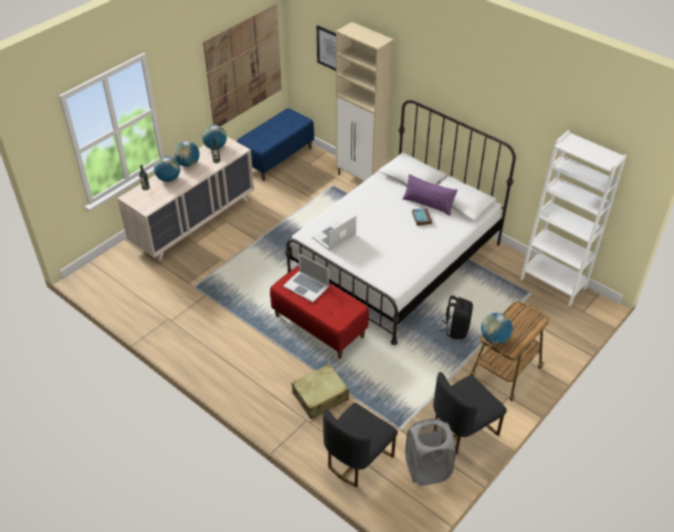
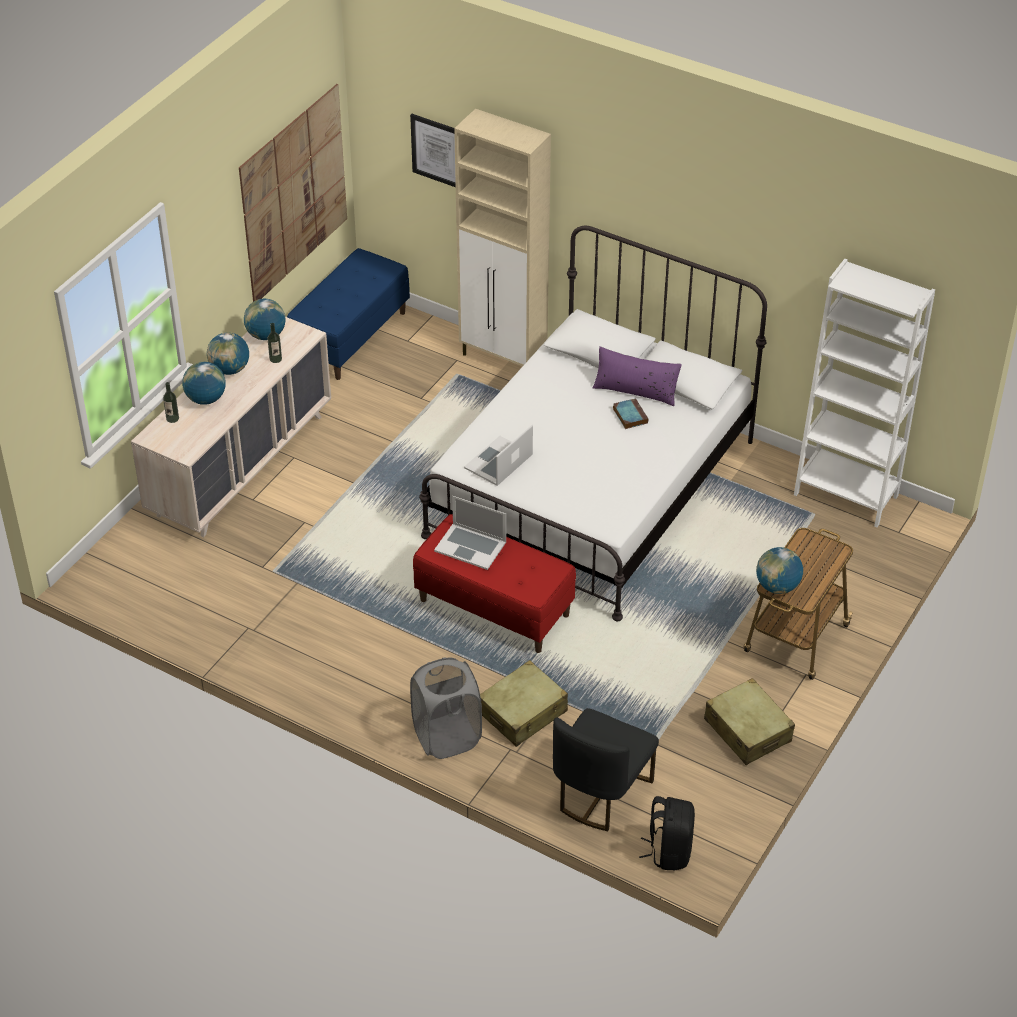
camera: 10 degrees left, 0 degrees up
(427, 469) = (706, 792): grey laundry basket -> grey laundry basket (446, 737)
(456, 329) = (709, 585): black backpack -> black backpack (669, 851)
(463, 430) = (747, 730): black chair -> beige suitcase

